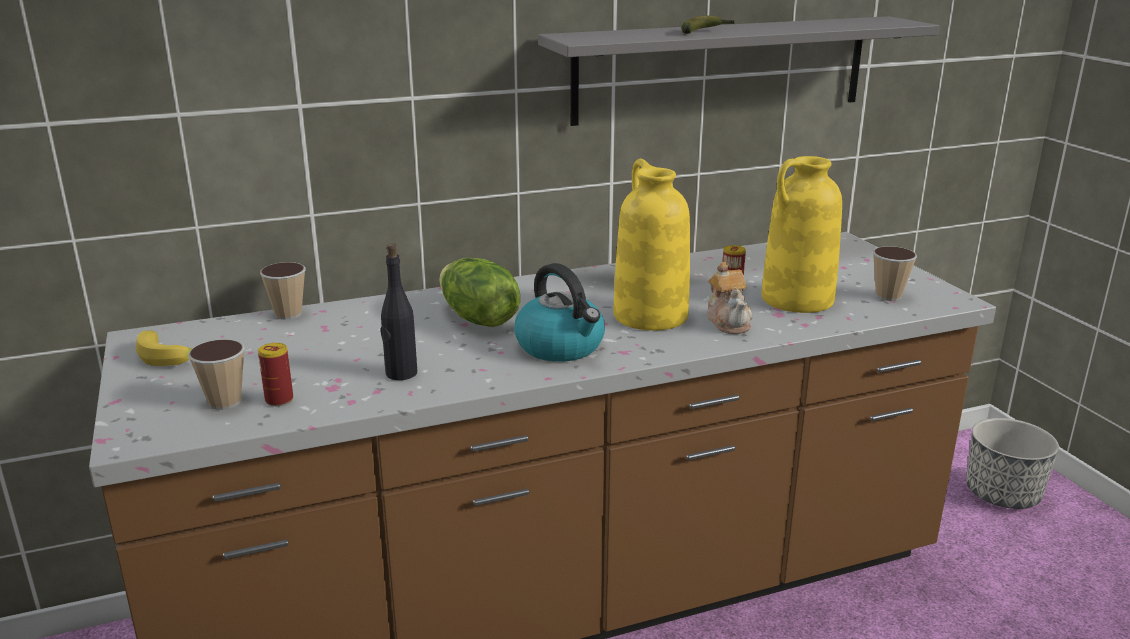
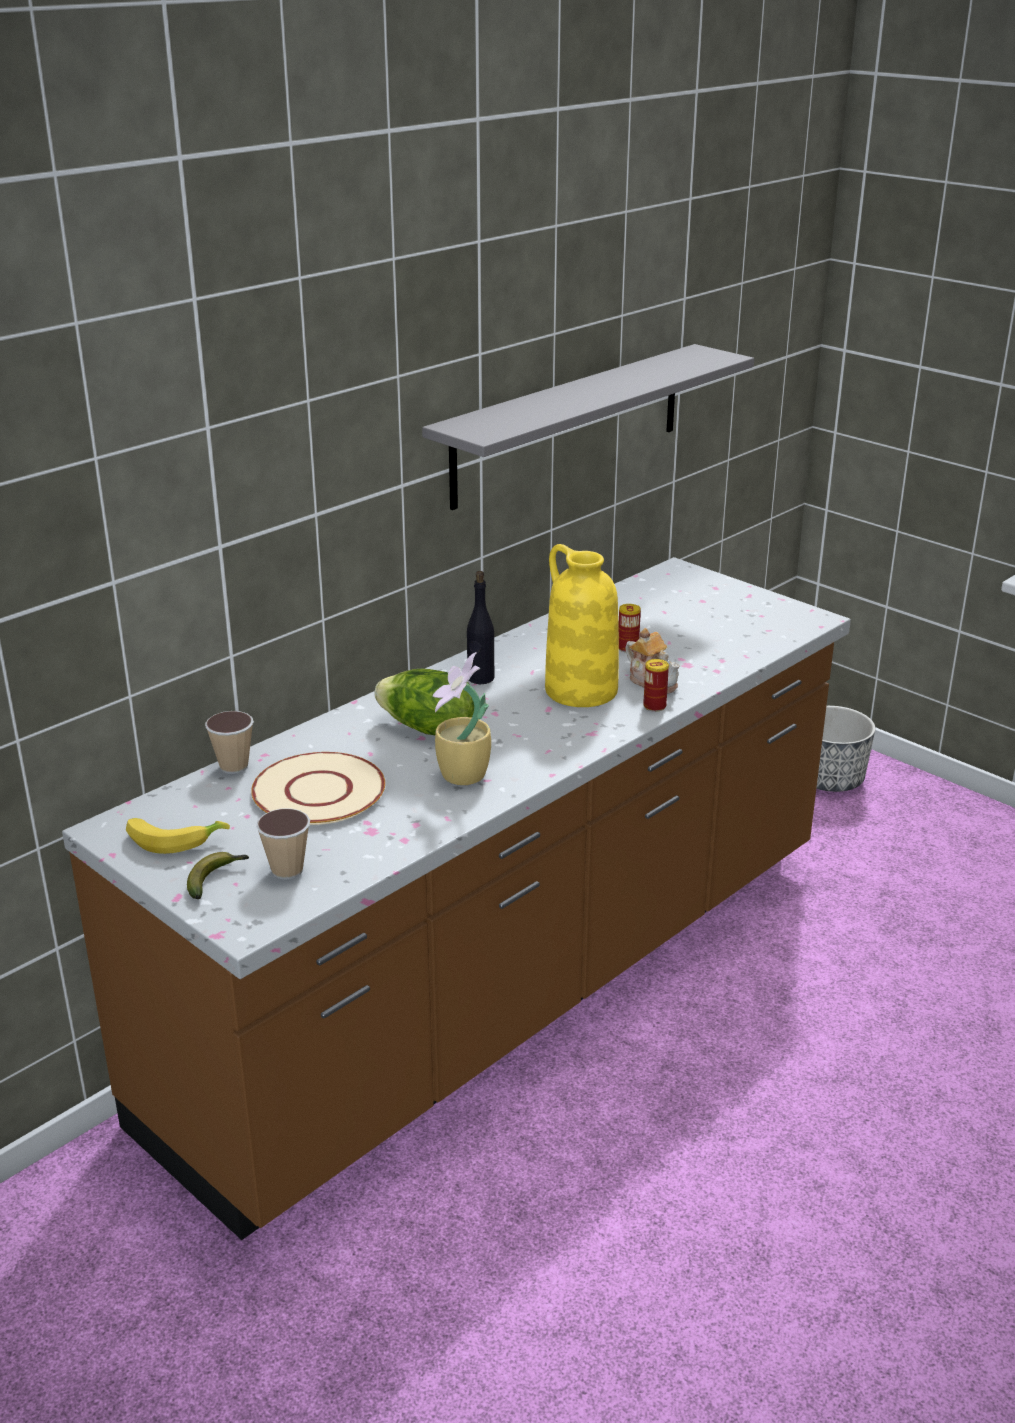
camera: 25 degrees left, 5 degrees up
(279, 400) = (336, 855): can -> can (654, 706)
(328, 346) = (318, 791): none -> beige plate
(401, 373) = (418, 802): black bottle -> black bottle (480, 678)
(463, 362) = (462, 776): none -> potted plant
(561, 347) = (533, 741): kettle -> none
(705, 32) = (573, 401): banana -> banana (216, 879)
(797, 300) = (690, 646): yellow vase -> none
(888, 296) = (761, 625): cup -> none

